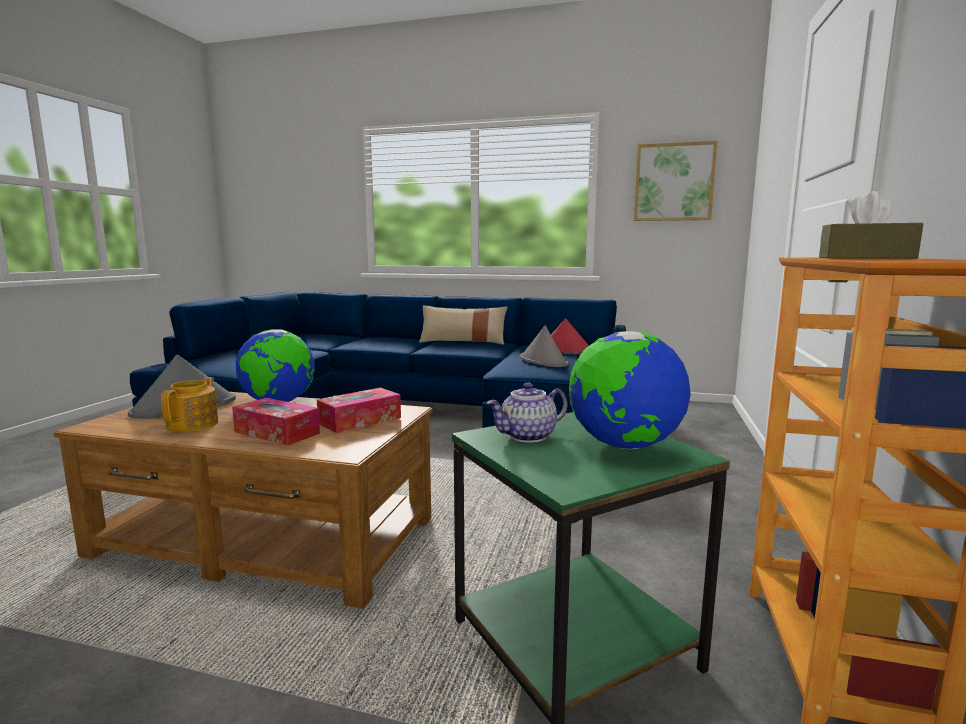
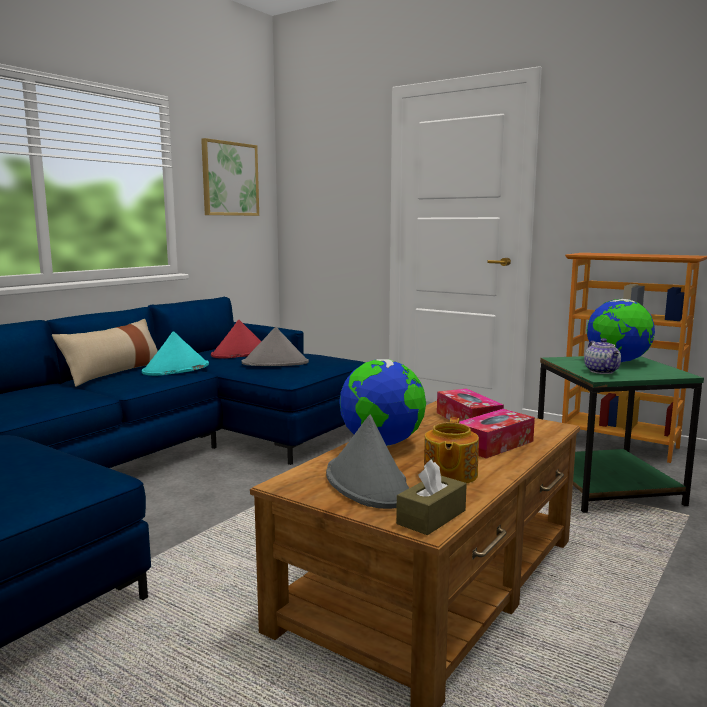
camera: 70 degrees left, 0 degrees up
(194, 424) = (449, 475): teapot -> teapot turned 105 degrees counterclockwise
(488, 348) = (176, 369): none -> turquoise hat
(865, 258) = (618, 254): brown tissue box -> brown tissue box (431, 517)

